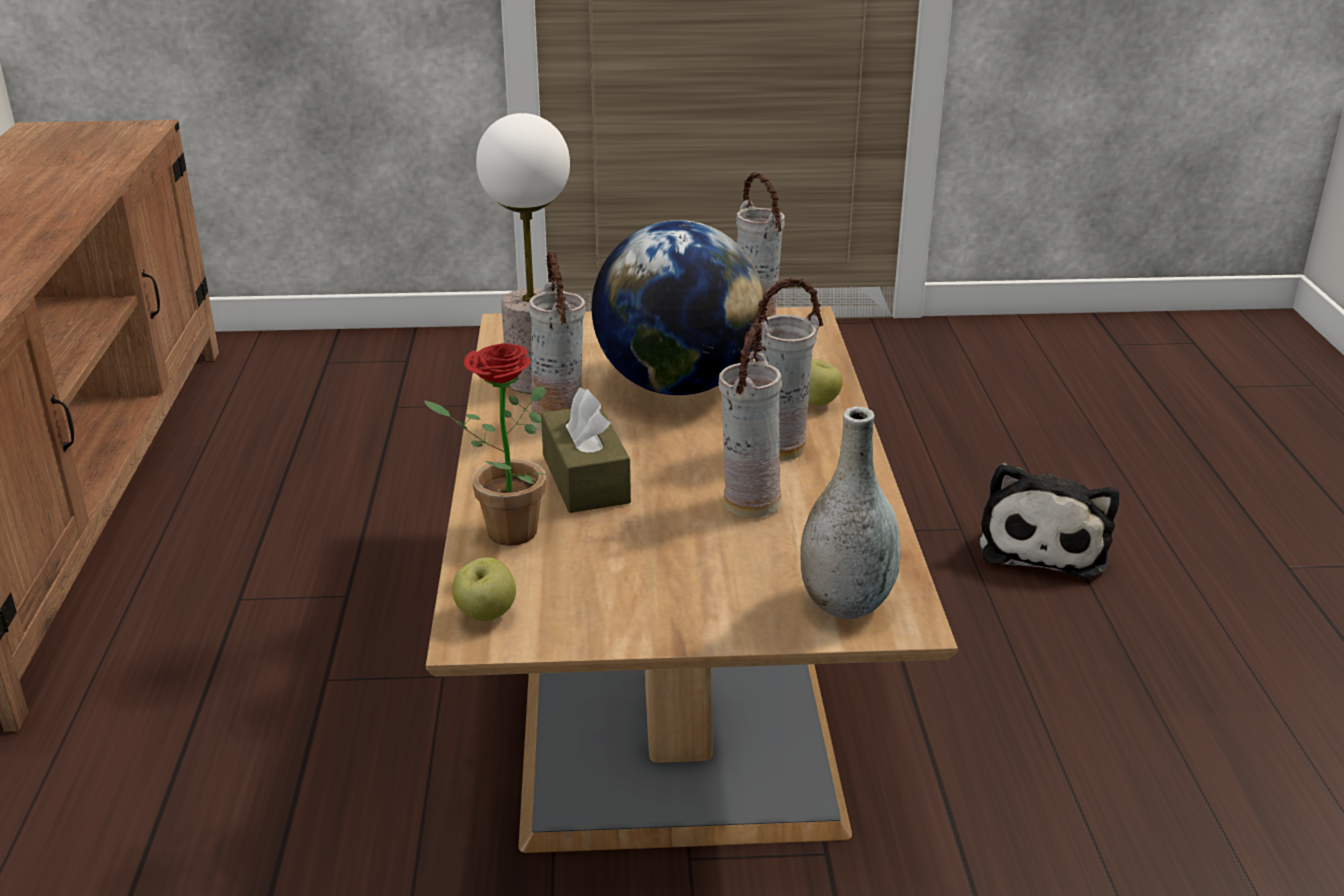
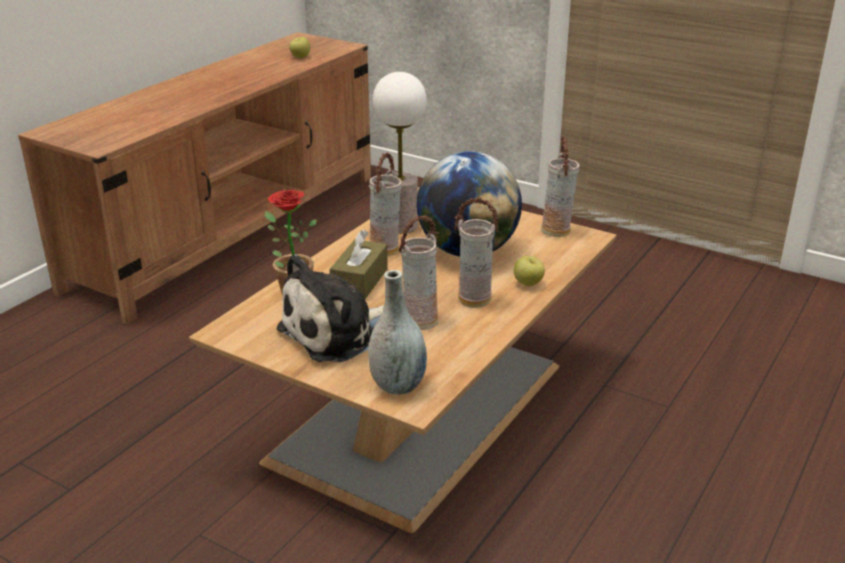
camera: 35 degrees right, 0 degrees up
(486, 615) = (237, 326): apple -> apple (300, 57)
(1044, 544) = (713, 436): plush toy -> plush toy (337, 333)

